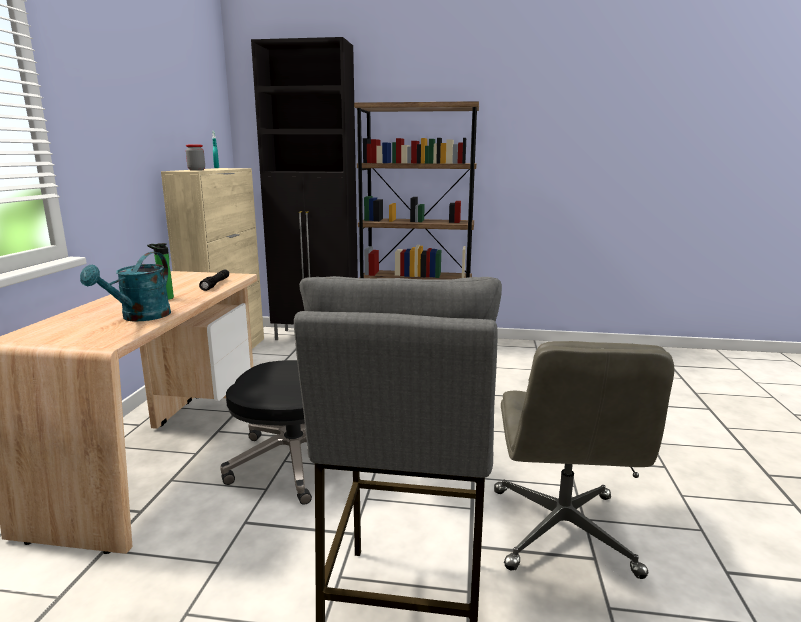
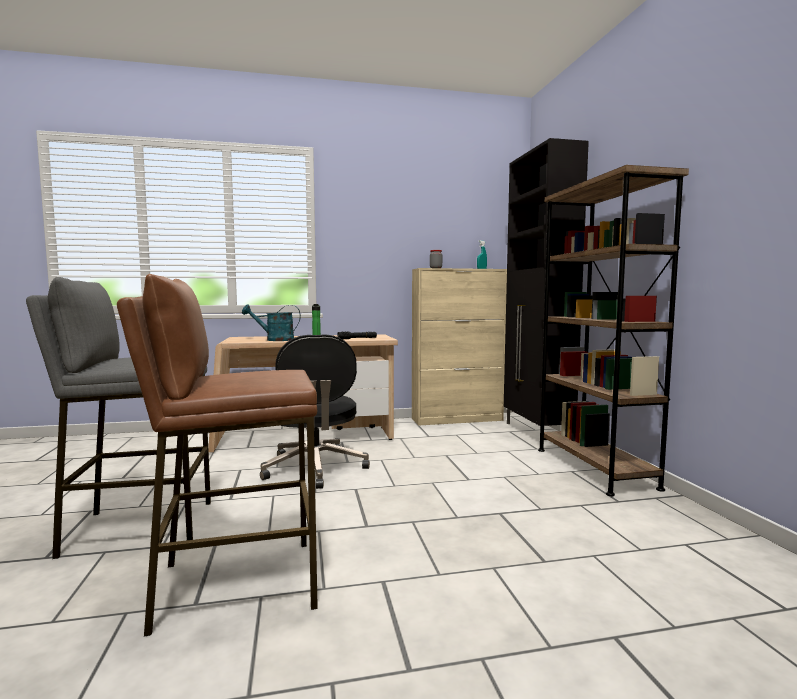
camera: 70 degrees right, 10 degrees down
(562, 532) = (236, 583): grey office chair -> brown stool

